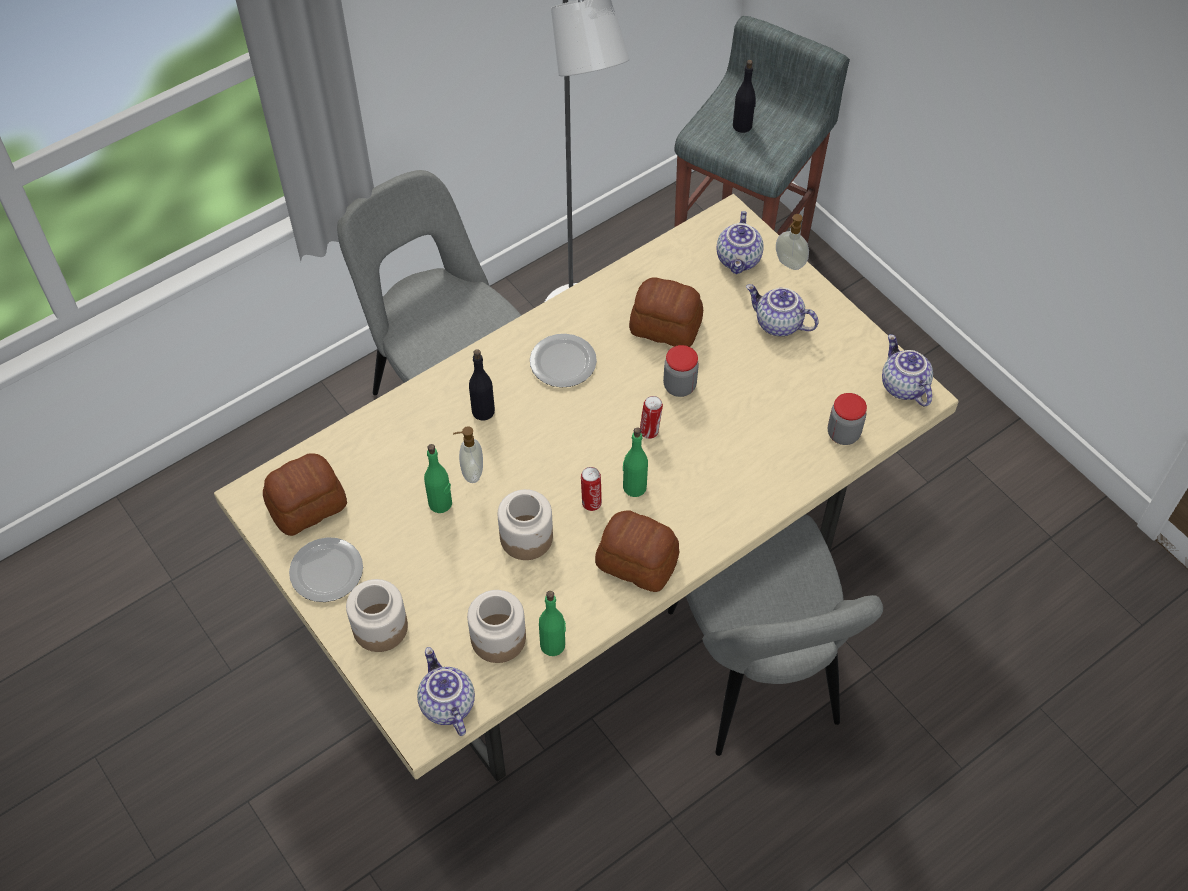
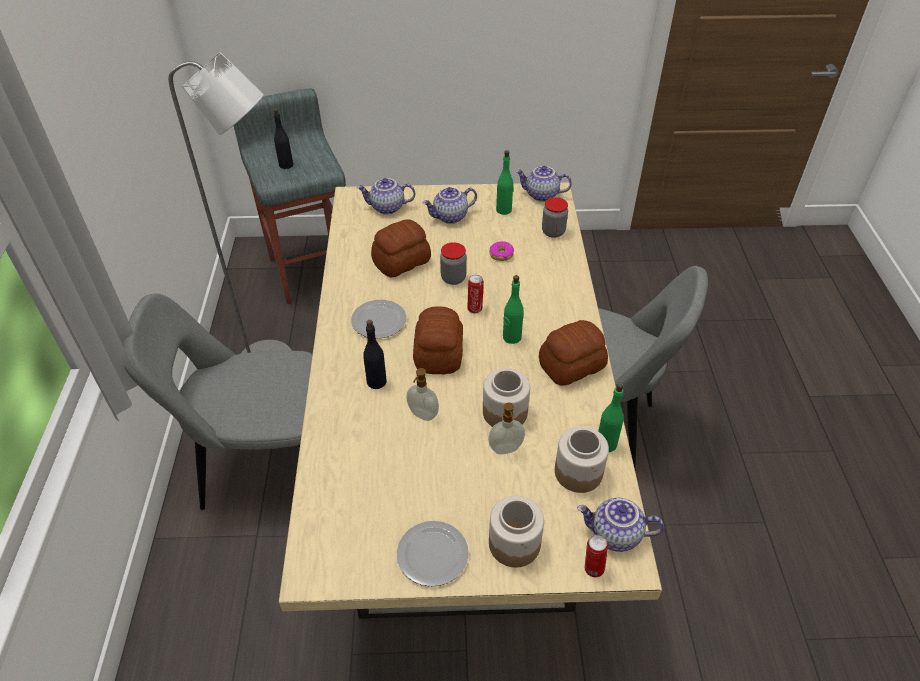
camera: 55 degrees left, 10 degrees down
(308, 506) = (358, 535): bread -> bread (439, 353)
(440, 503) = (433, 447): green bottle -> green bottle (504, 210)
(591, 502) = (505, 364): can -> can (592, 568)
(739, 260) = (387, 208): teapot -> teapot turned 135 degrees clockwise
(757, 406) = (501, 254): none -> donut
(789, 264) = (412, 192): soap dispenser -> soap dispenser (506, 449)

